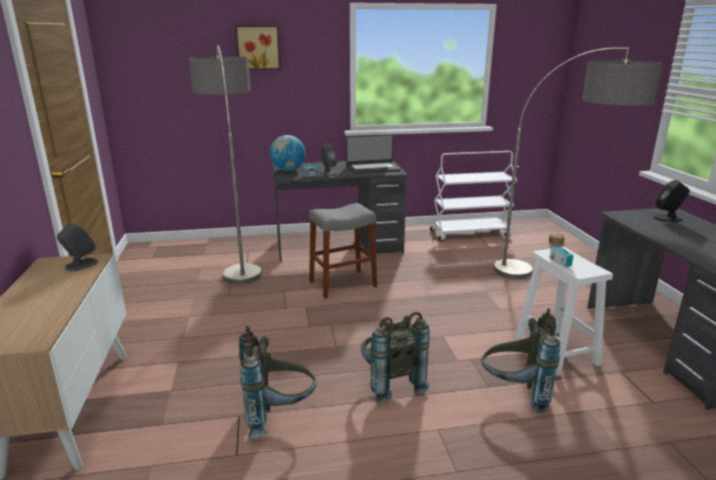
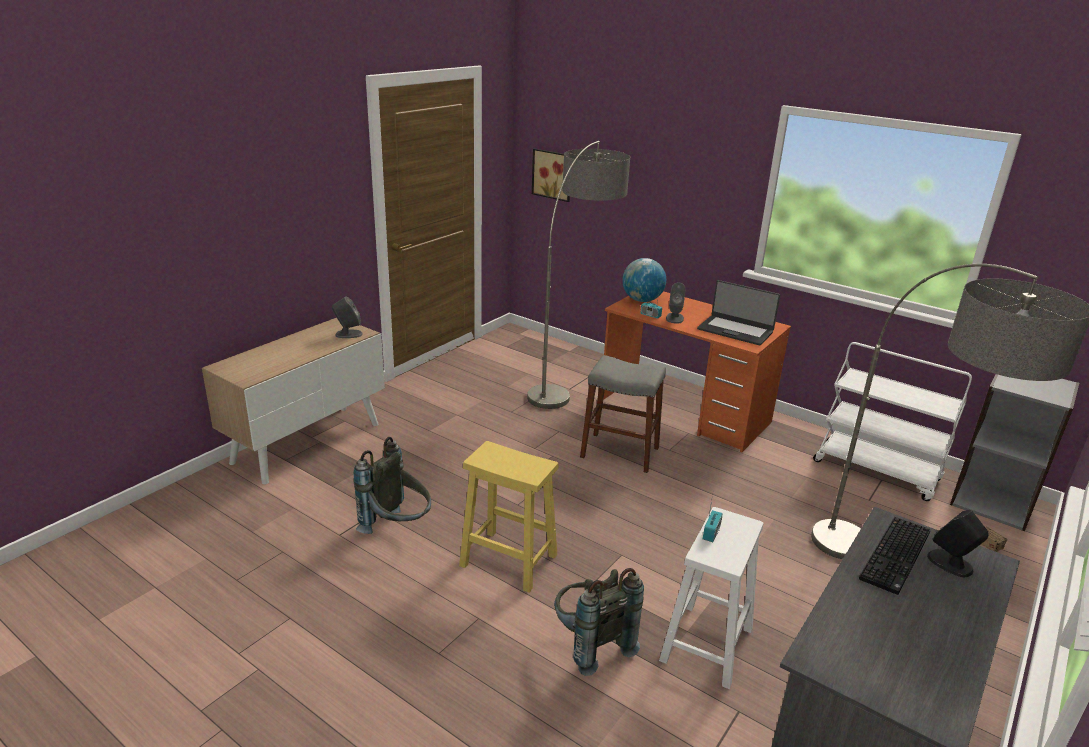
camera: 45 degrees right, 5 degrees up
(258, 47) = (662, 145): picture -> picture (553, 174)
(339, 246) = (684, 411): grey desk -> orange desk
(390, 382) = (507, 560): grey backpack -> yellow stool
(527, 226) = (992, 501): none -> grey bookcase
(653, 225) = (897, 557): none -> keyboard

